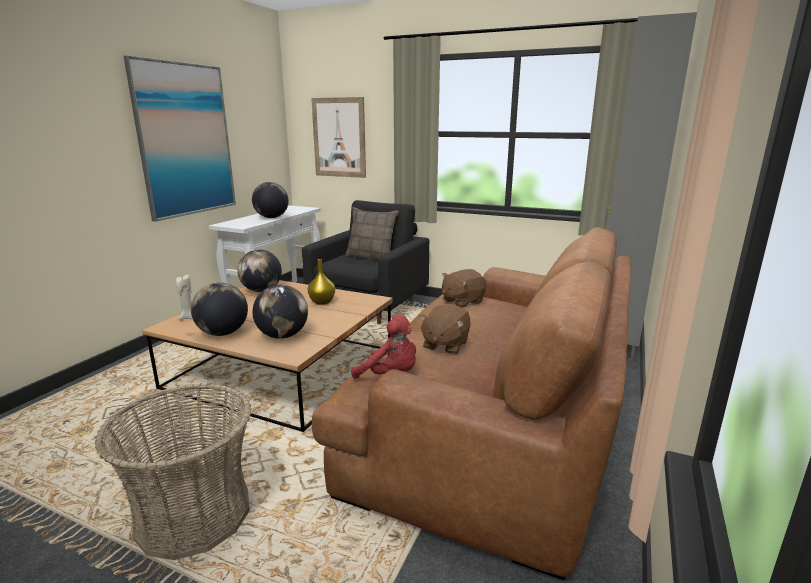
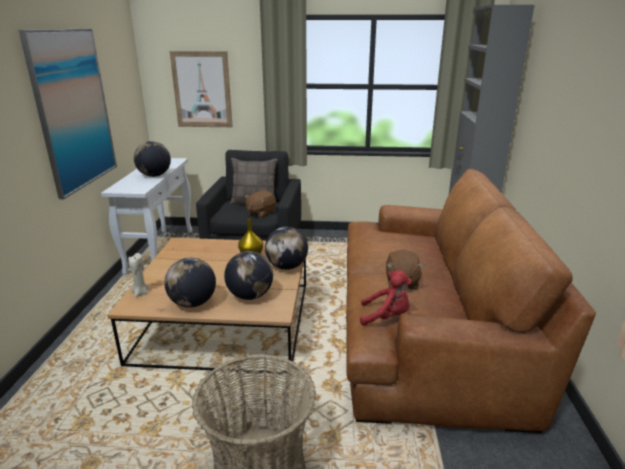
camera: 20 degrees left, 5 degrees up
(261, 290) = (183, 252): globe -> globe (287, 267)
(462, 301) = (378, 240): brown plush toy -> brown plush toy (260, 213)

